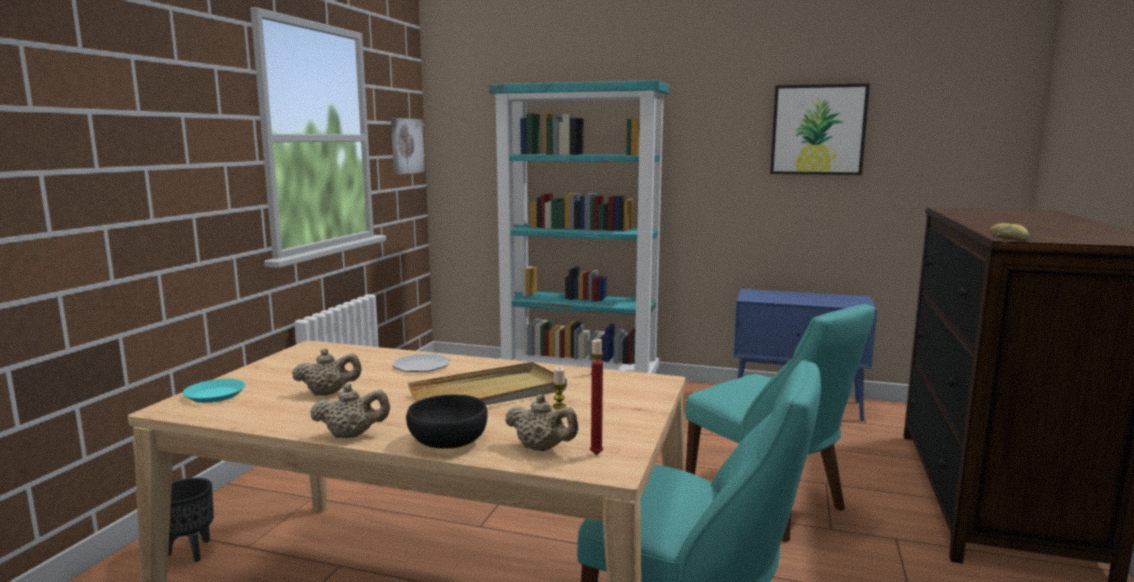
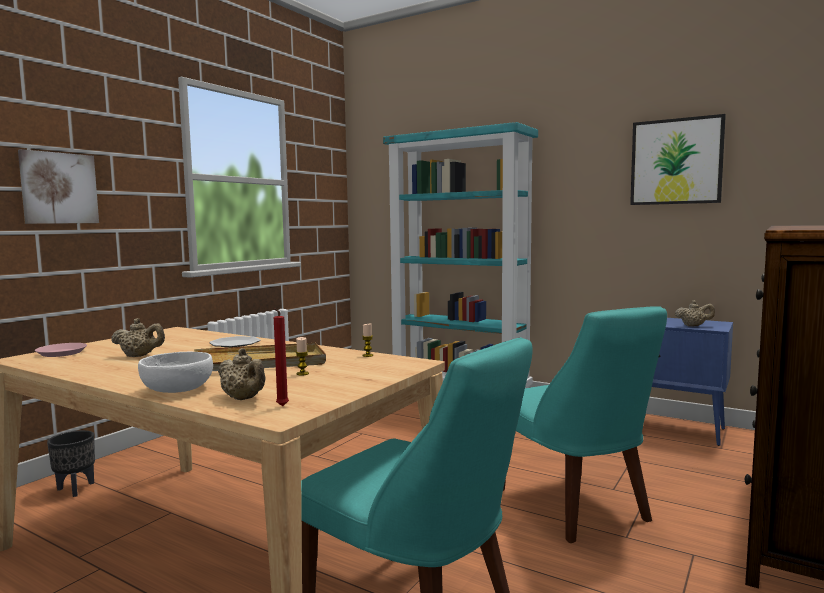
camera: 15 degrees right, 5 degrees down
(215, 395) = (62, 353): turquoise plate -> pink plate
(352, 435) = (114, 381): beige teapot -> beige teapot (693, 326)
(406, 146) = (327, 192): picture -> picture (59, 188)
(449, 442) = (178, 390): black bowl -> white bowl
(1010, 237) = (793, 228): bread -> none

